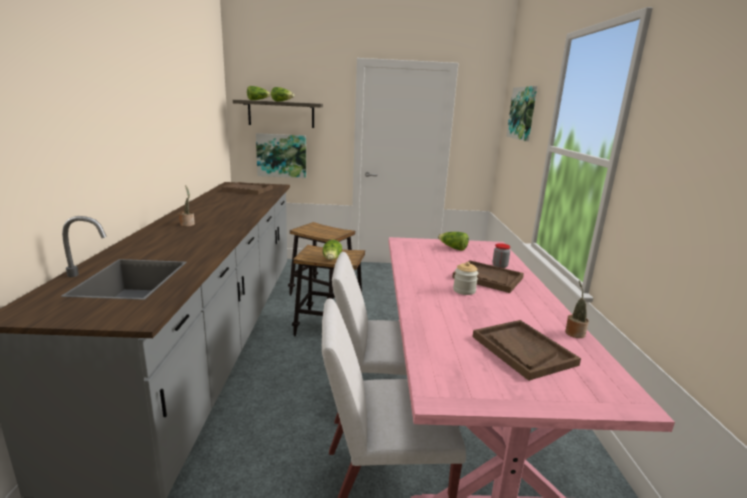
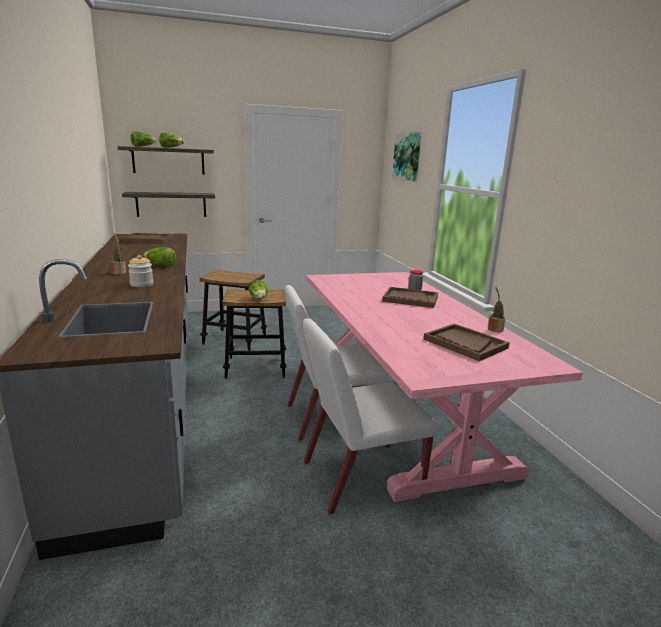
camera: 15 degrees left, 0 degrees up
(281, 155) = (171, 204): picture -> shelf
(453, 248) = (368, 279): lettuce -> lettuce (160, 265)
(464, 290) = (397, 309): jar -> jar (141, 284)

